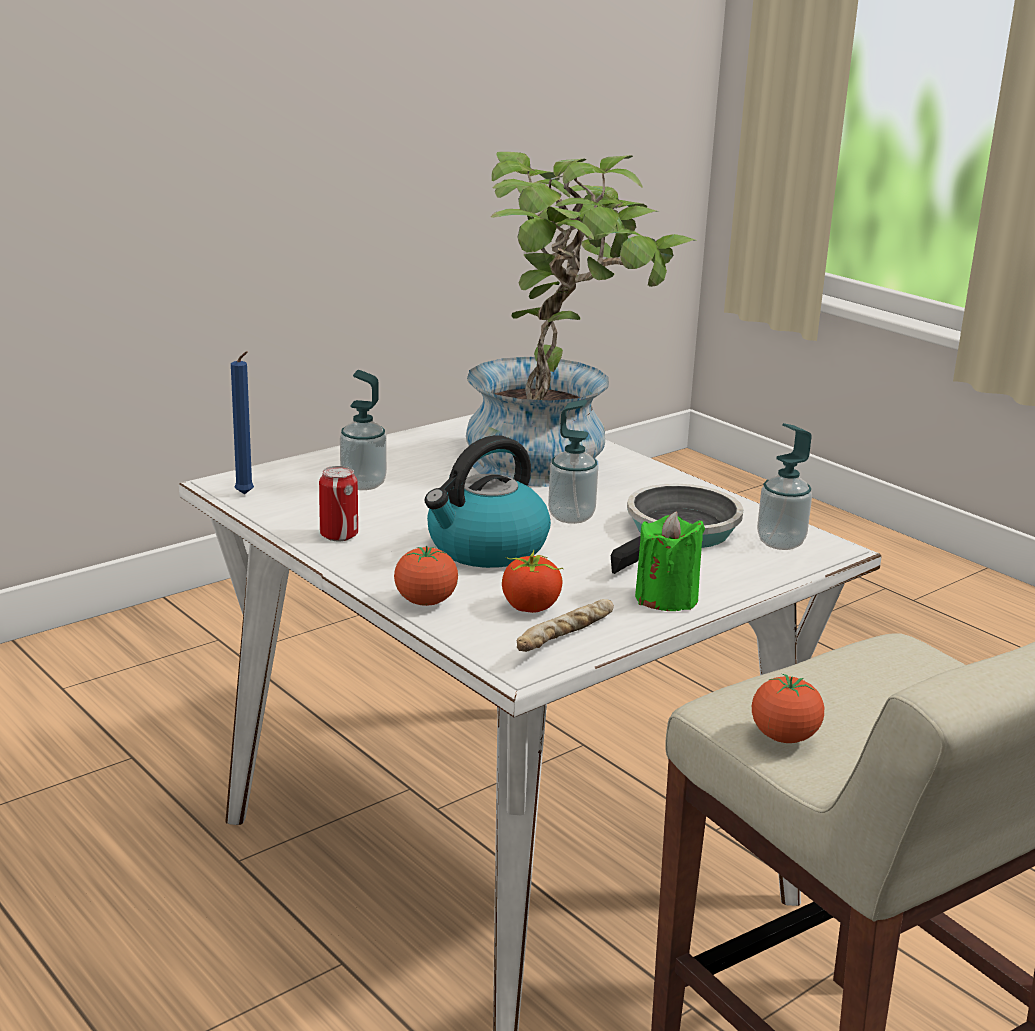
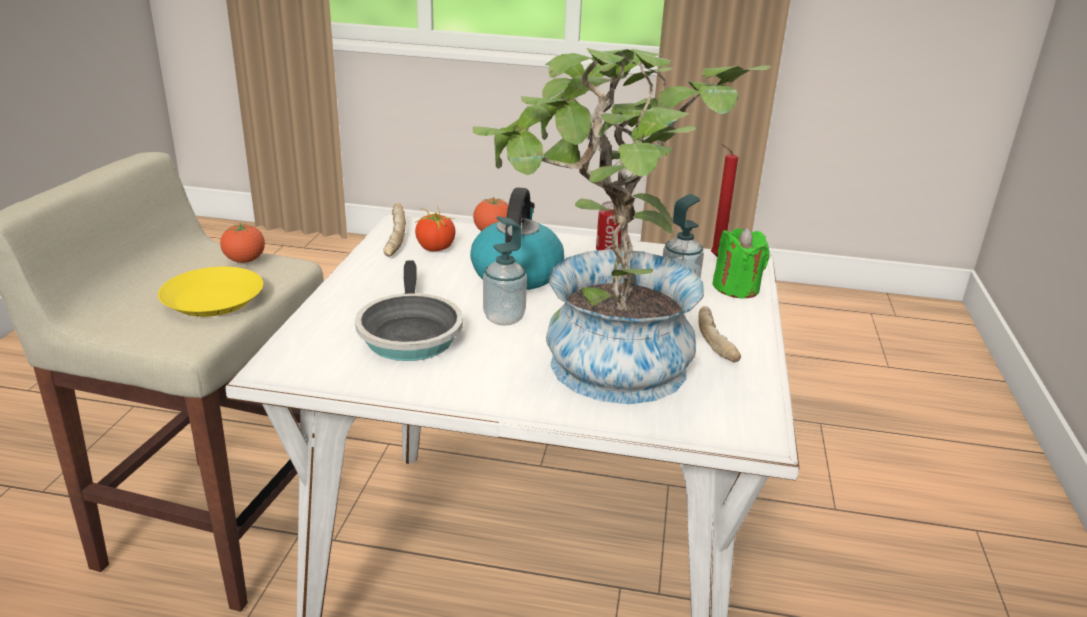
camera: 140 degrees right, 5 degrees up
(246, 495) = (714, 256): blue candle -> red candle
(429, 448) = (717, 344): none -> bread
(666, 598) = (364, 279): green candle -> green candle (736, 288)
(780, 542) = (320, 355): soap dispenser -> none
(855, 686) = (214, 299): none -> yellow plate

